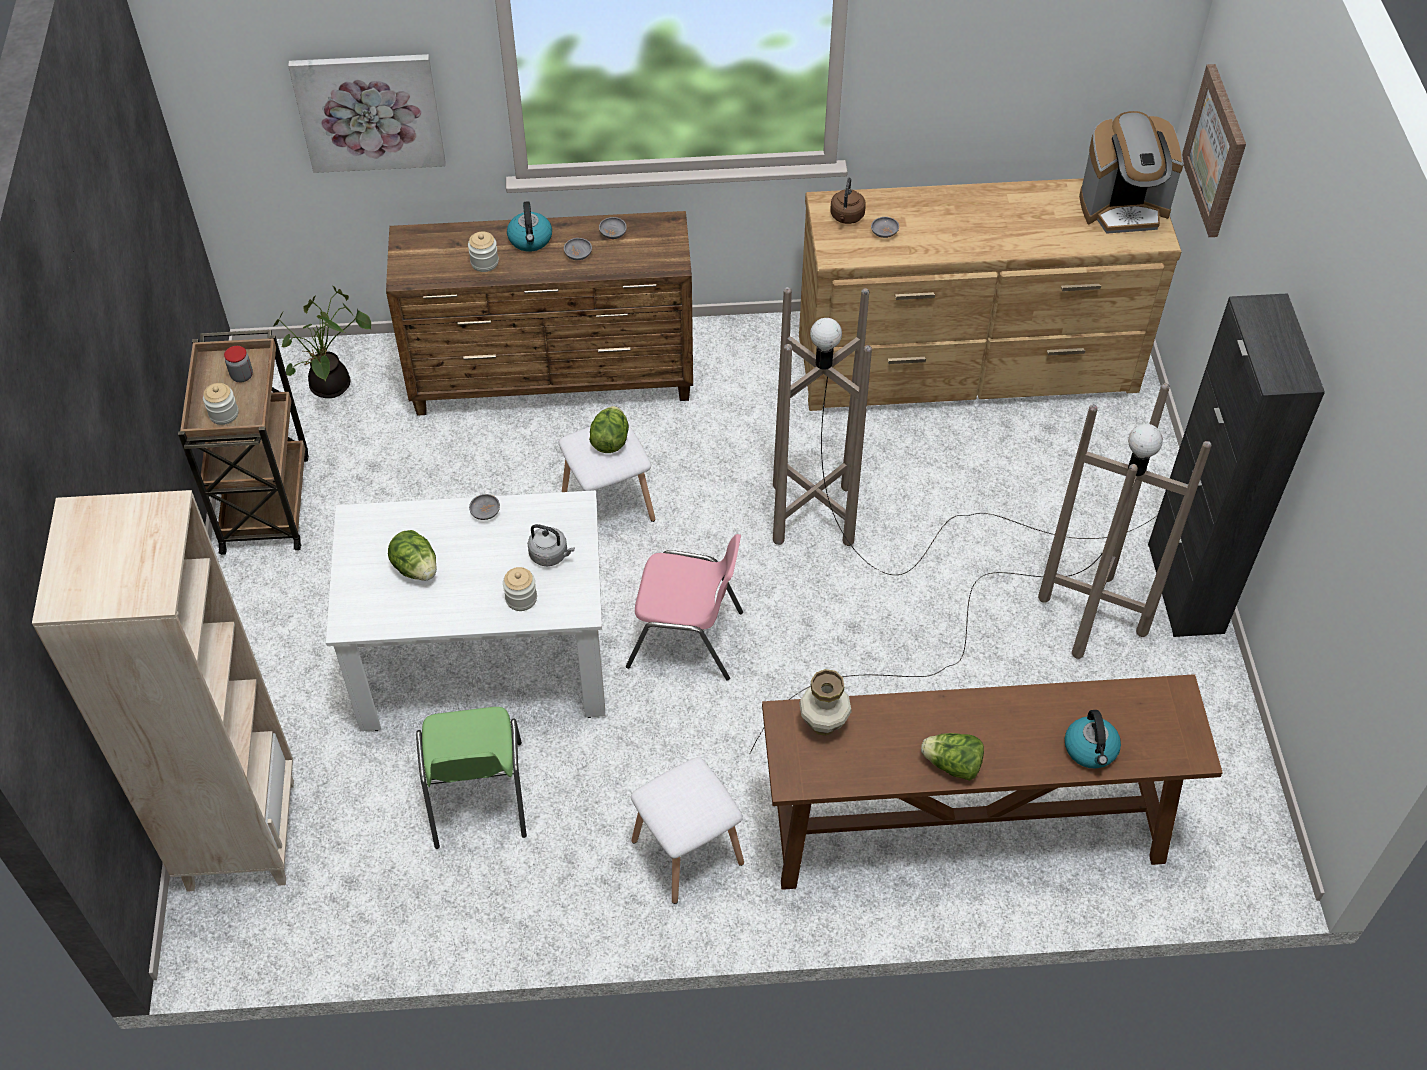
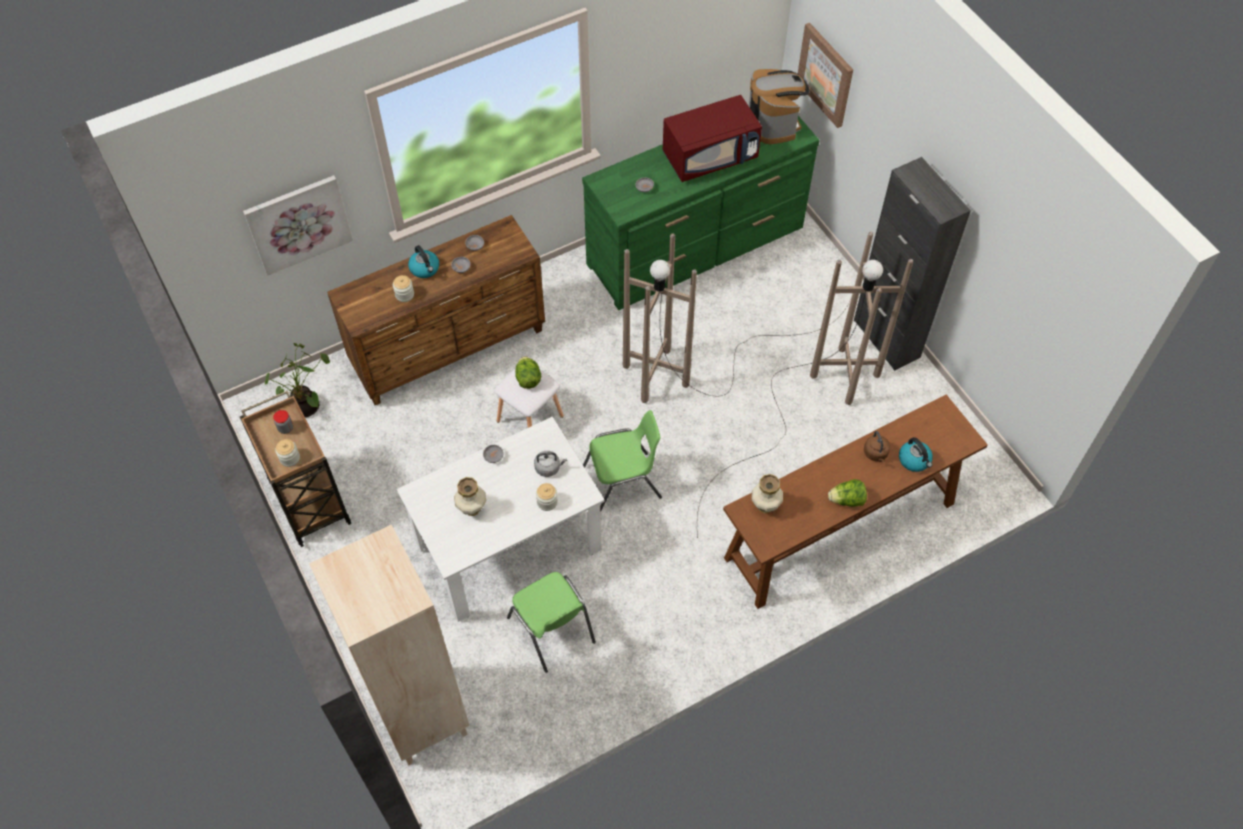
camera: 25 degrees left, 5 degrees up
(416, 568) = (471, 509): lettuce -> vase
(687, 639) = (623, 483): pink chair -> green chair
(689, 852) = (694, 610): white stool -> none
(846, 217) = (616, 185): brown kettle -> brown kettle (876, 454)
(968, 365) = (697, 246): brown dresser -> green dresser
(1003, 222) = (710, 156): none -> red microwave
(1123, 208) = (773, 123): coffee machine -> coffee machine turned 75 degrees counterclockwise

